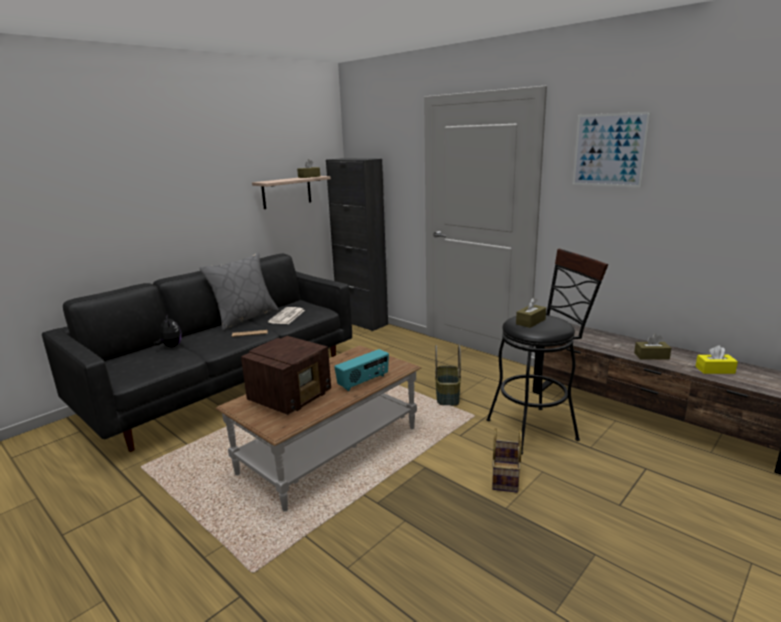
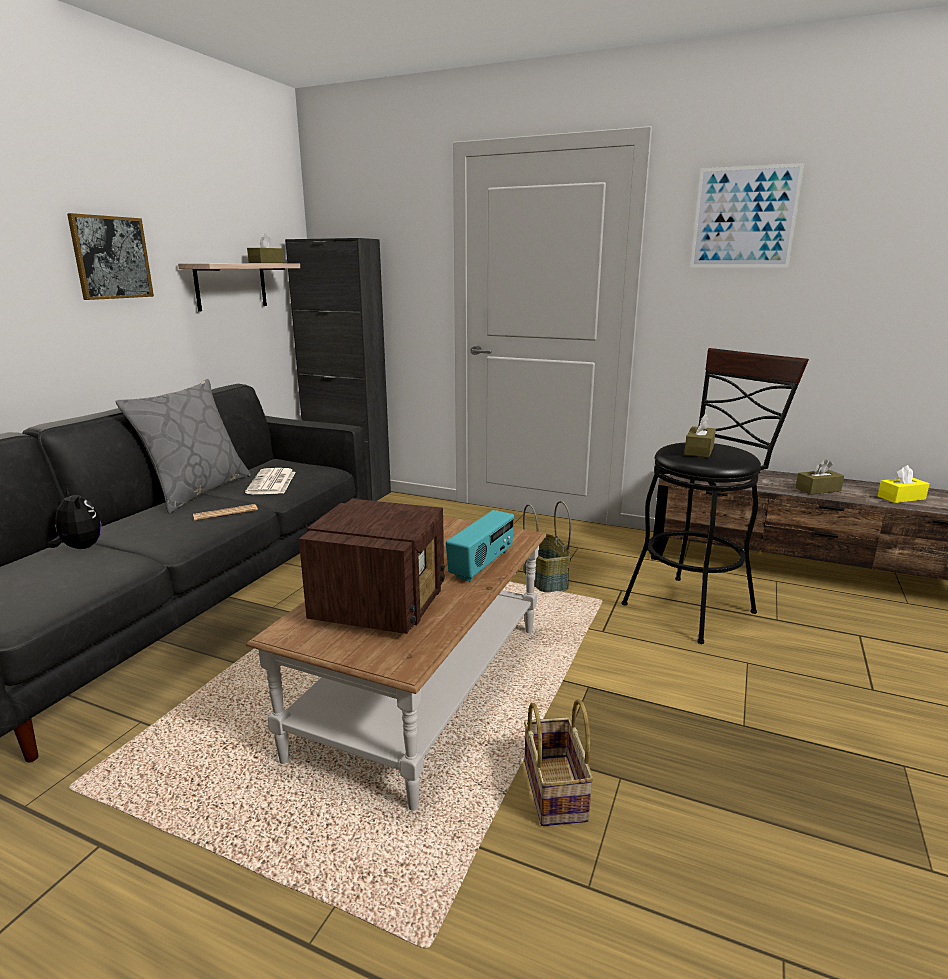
camera: 20 degrees left, 0 degrees up
(211, 183) = (111, 257): none -> picture
(506, 477) = (709, 680): basket -> basket (557, 791)

